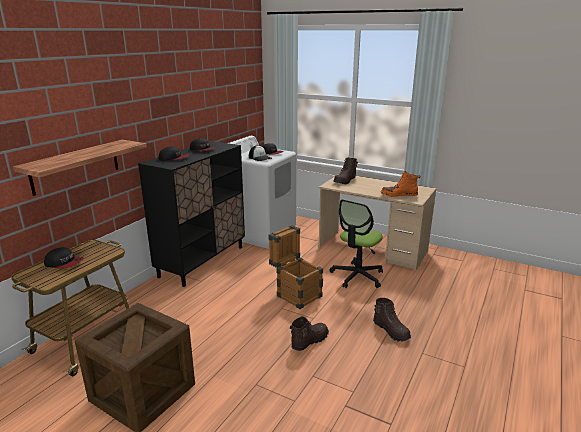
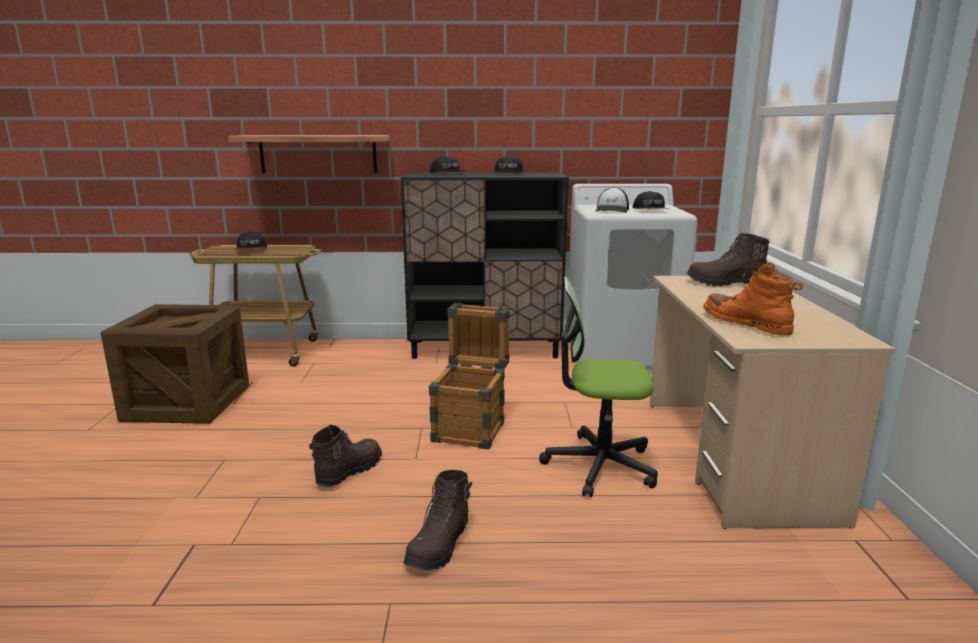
camera: 60 degrees right, 5 degrees down
(309, 341) = (348, 471): brown boot -> brown boot turned 75 degrees counterclockwise

